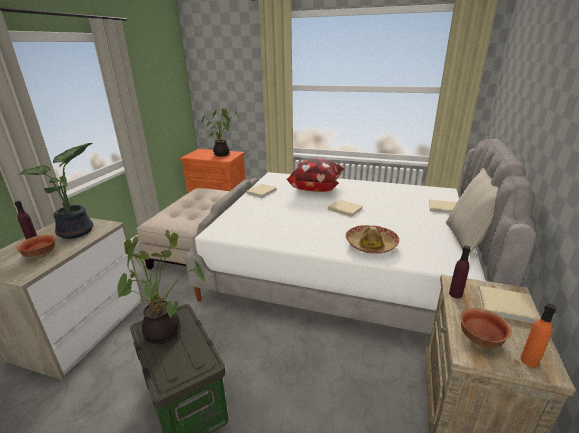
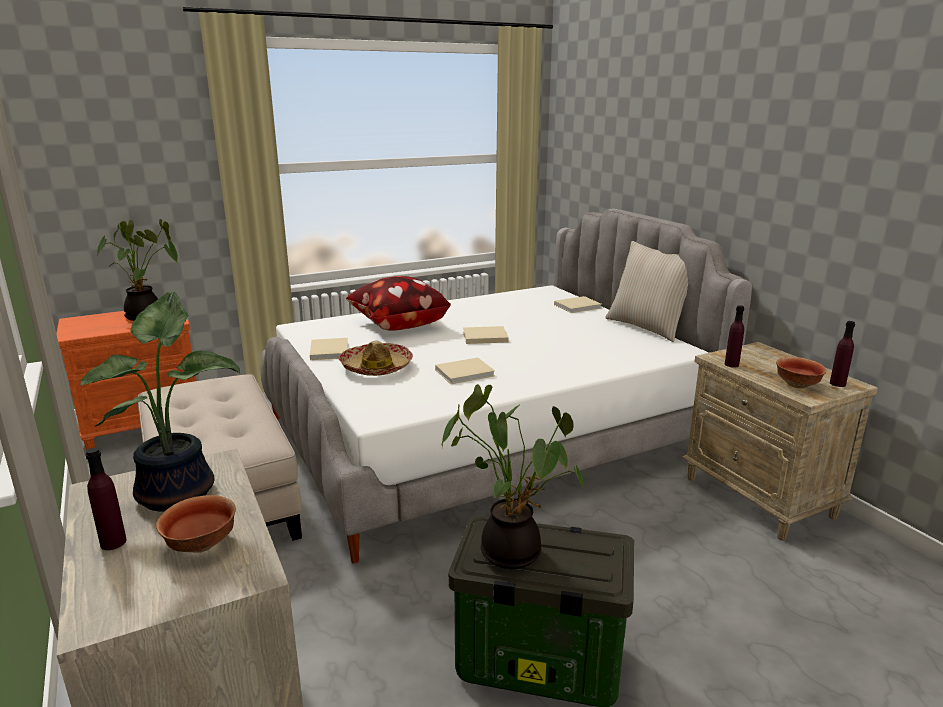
camera: 45 degrees left, 5 degrees down
(371, 245) = (581, 361): hat -> hat (376, 367)
(508, 306) = (772, 358): beige book -> beige book (466, 372)
(529, 361) = (837, 384): orange bottle -> purple bottle

